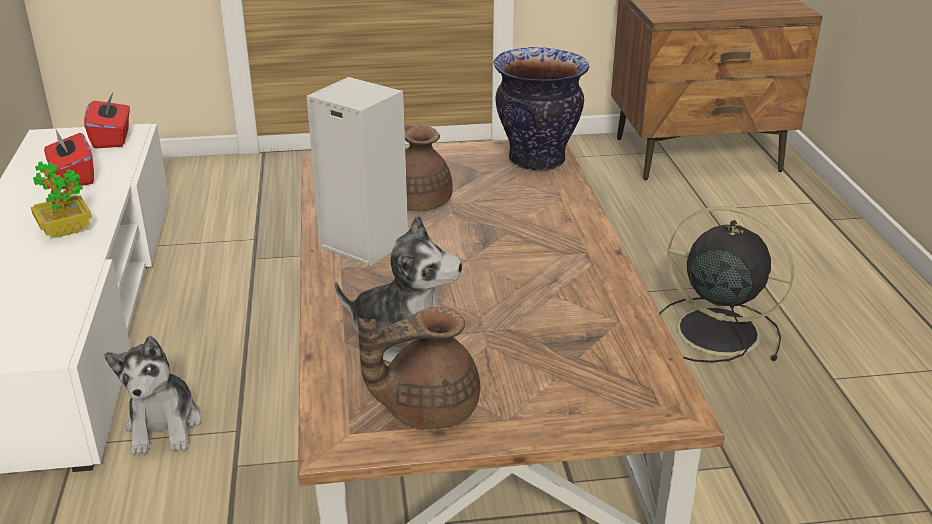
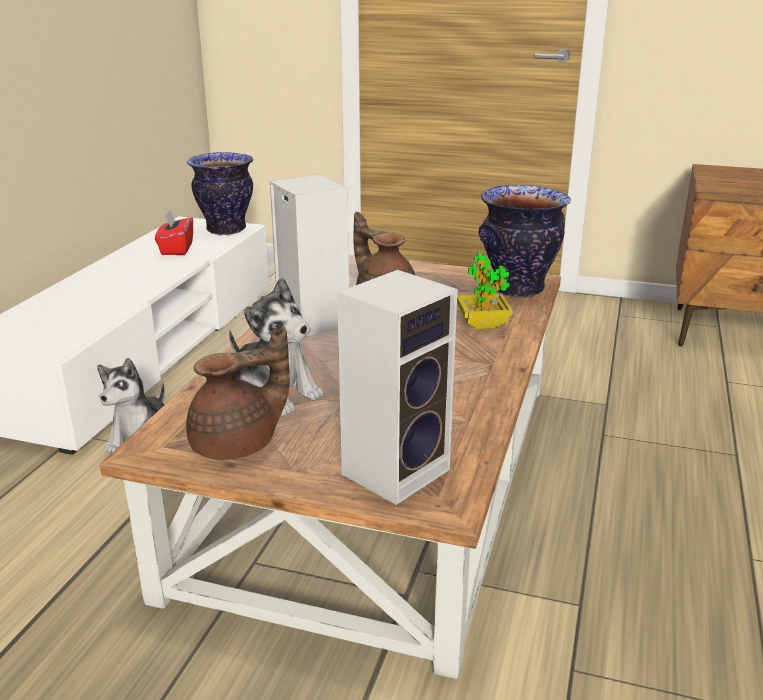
camera: 25 degrees right, 5 degrees down
(65, 230) = (138, 280): potted plant -> potted plant (482, 324)
(112, 139) = (225, 230): red tissue box -> vase
(426, 408) = (238, 445): brown teapot -> brown teapot turned 150 degrees clockwise
(601, 389) = (397, 469): none -> speaker
(714, 331) = (652, 484): black fan -> none

